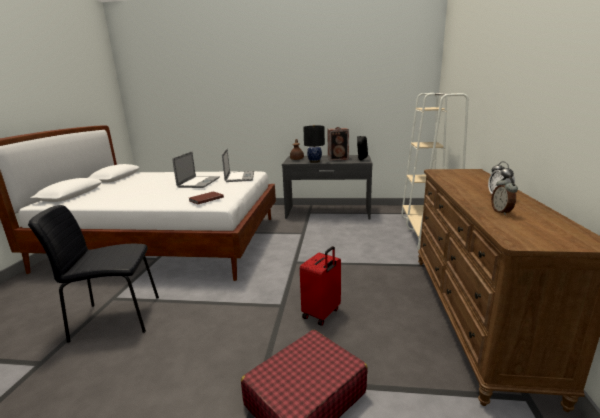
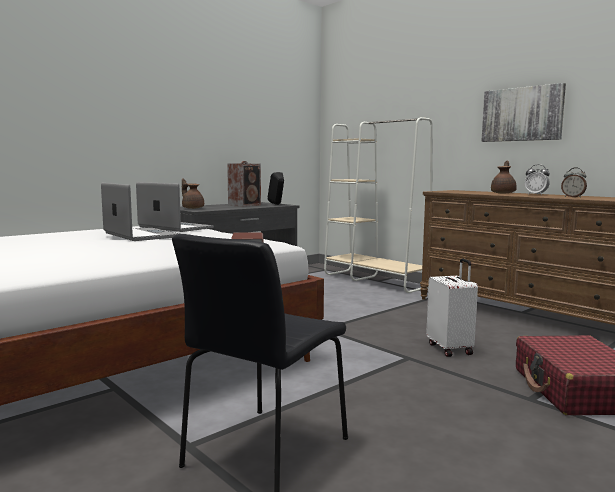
camera: 50 degrees left, 10 degrees down
(314, 161) = (228, 208): black table lamp -> none
(322, 313) = (450, 349): red suitcase -> white suitcase
(483, 186) = (503, 193): none -> brown teapot
(531, 93) = (522, 114): none -> picture

